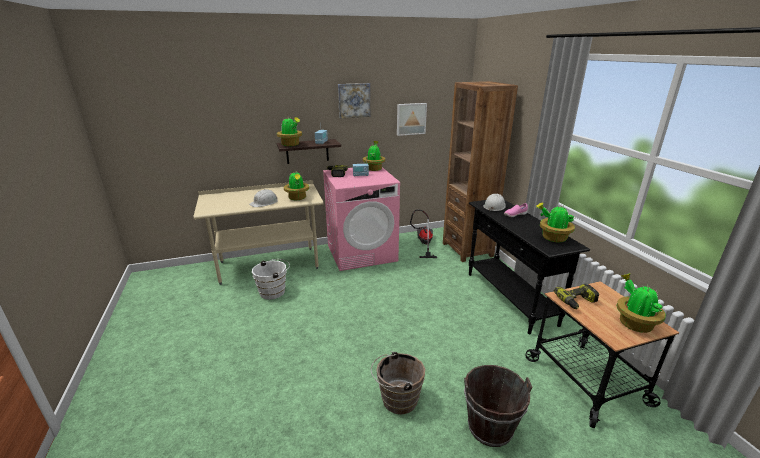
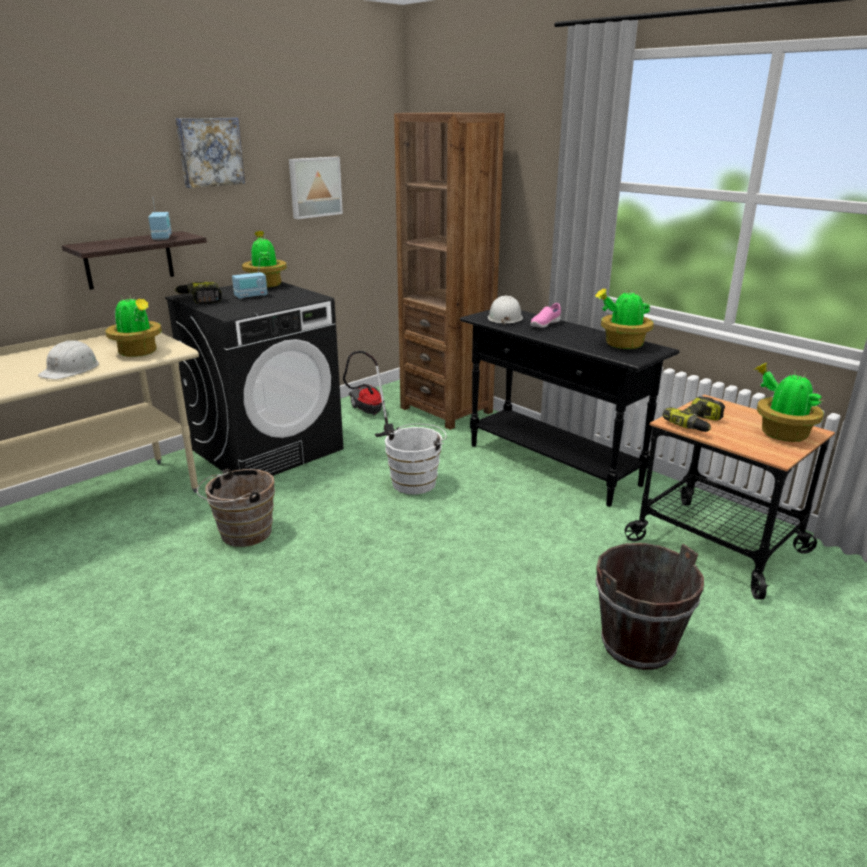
camera: 25 degrees left, 0 degrees up
(274, 291) = (131, 550): white bucket -> white bucket (416, 482)
(291, 145) = (100, 245): potted plant -> none
(362, 253) = (268, 449): pink washing machine -> black washing machine
(396, 399) = (478, 654): brown bucket -> brown bucket (242, 534)

